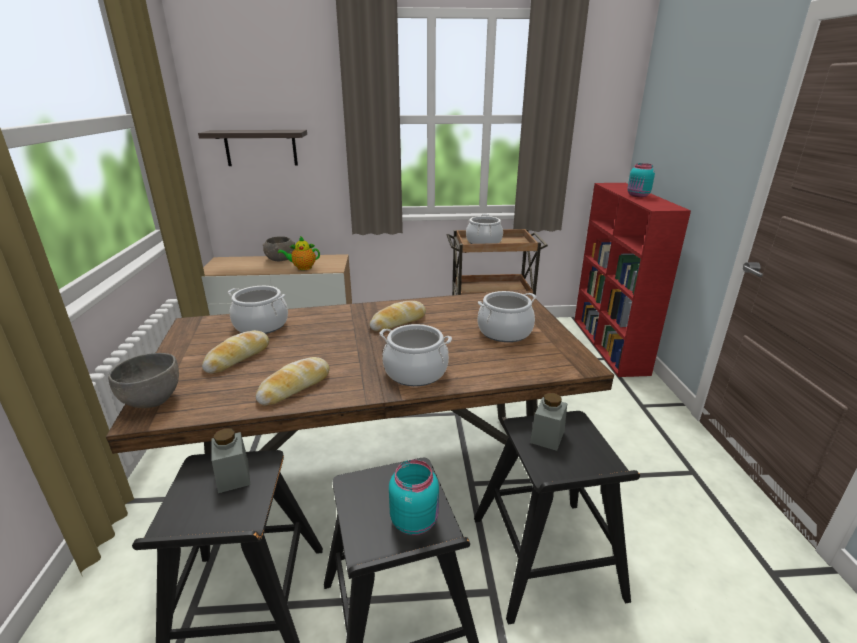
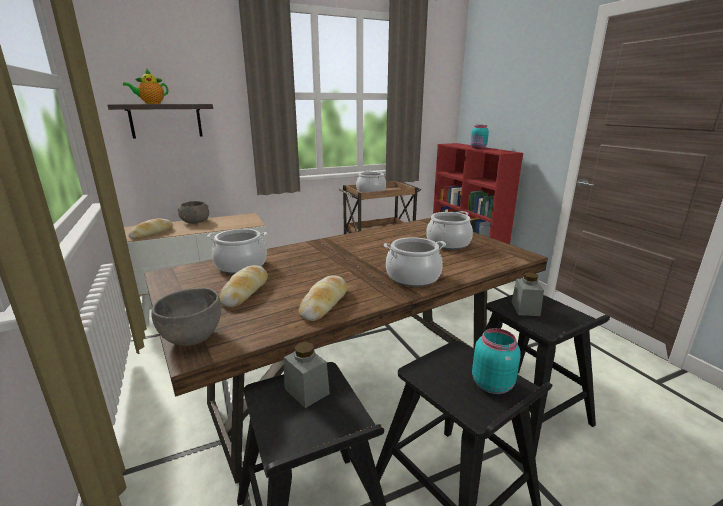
camera: 20 degrees left, 5 degrees down
(302, 268) = (223, 226): teapot -> teapot (151, 103)
(398, 322) = (361, 248): bread -> bread (152, 233)

